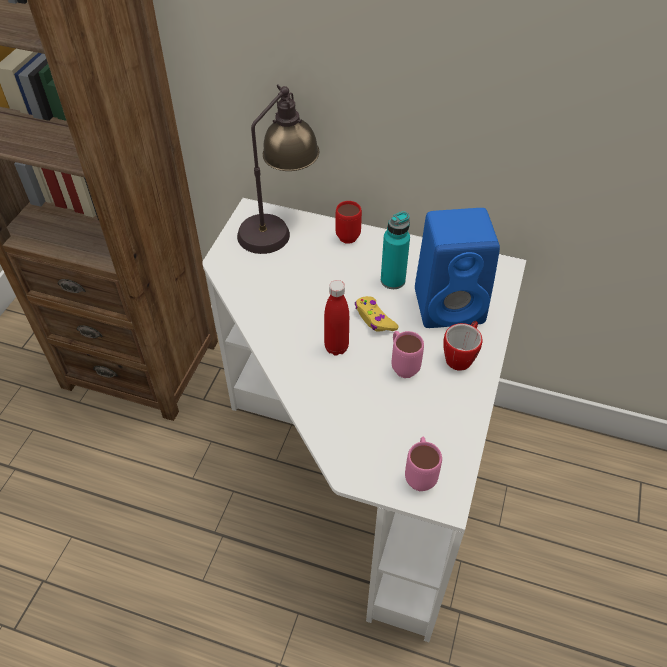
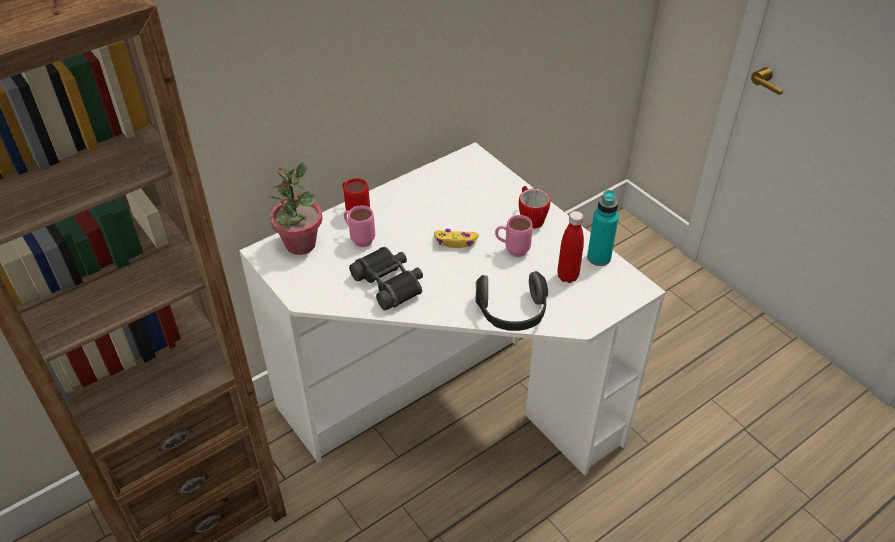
camera: 55 degrees left, 5 degrees down
(279, 225) = (300, 244): table lamp -> potted plant
(282, 303) = (389, 283): none -> black binoculars
(317, 409) = (512, 314): none -> headphones
(336, 347) = (463, 275): red bottle -> red bottle (567, 276)
(392, 280) = (428, 213): turquoise bottle -> turquoise bottle (598, 258)
(420, 474) = (610, 290): pink mug -> pink mug (359, 239)
(451, 305) = (481, 198): blue speaker -> none

